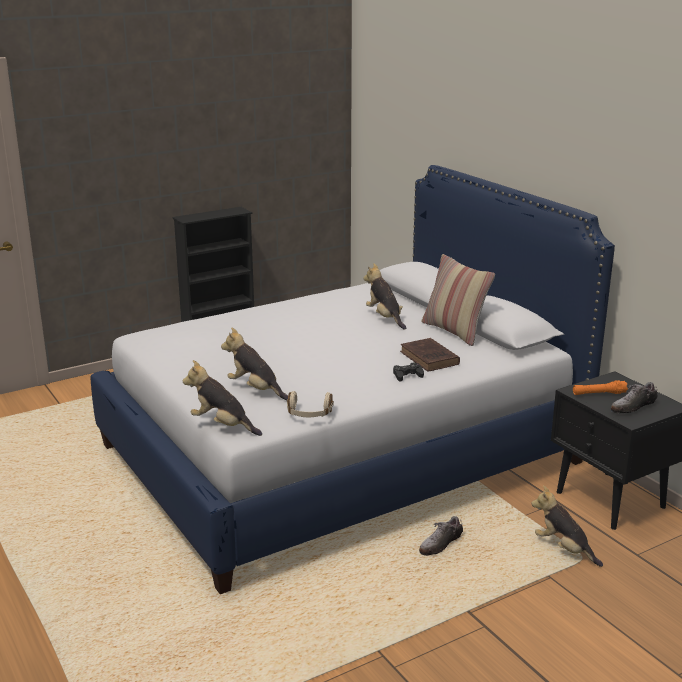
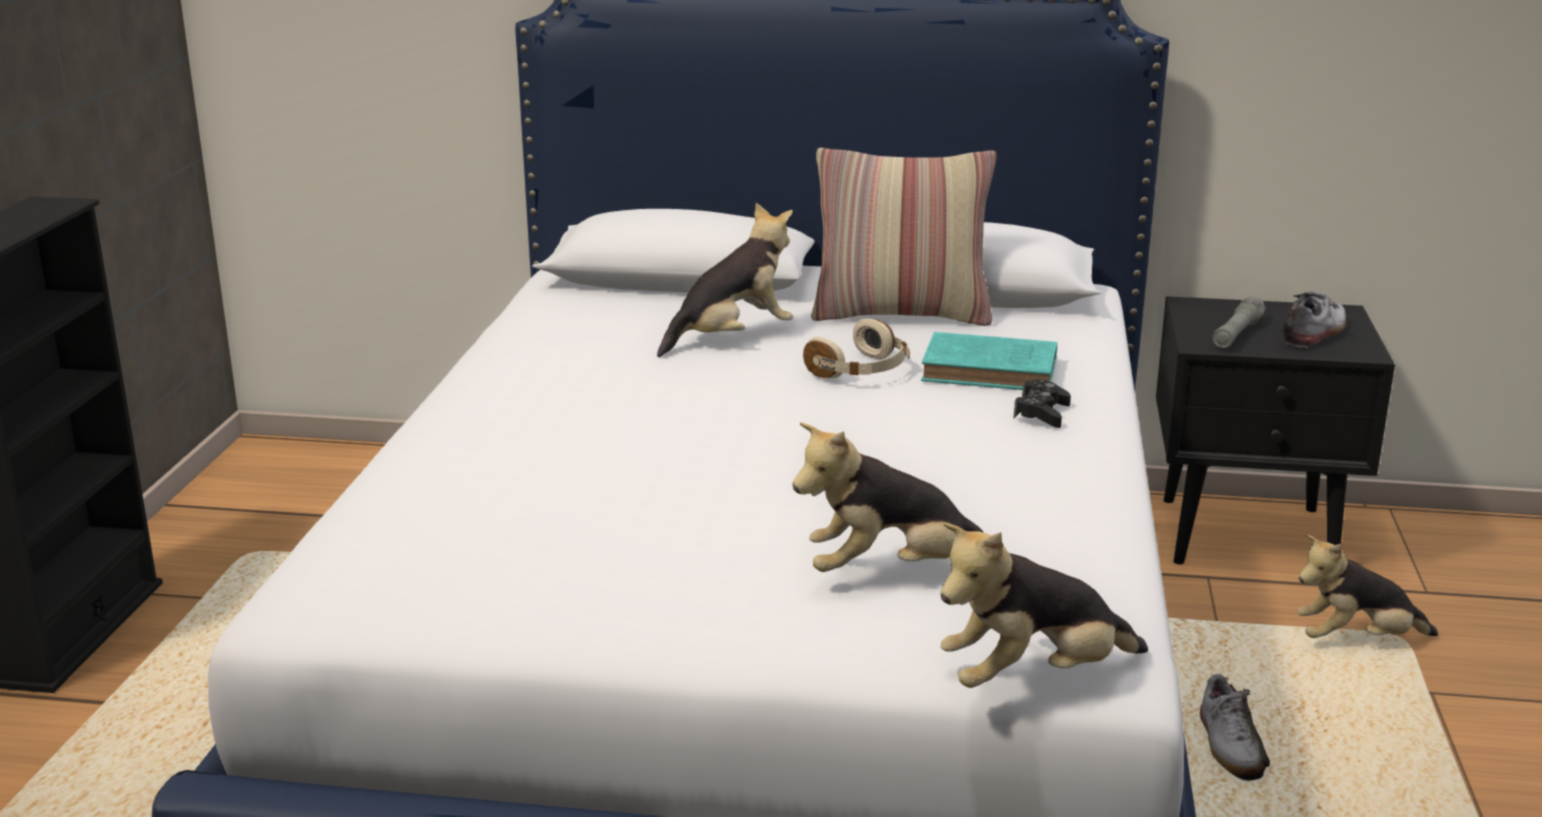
camera: 50 degrees left, 0 degrees up
(309, 414) = (1104, 560): beige headphones -> beige headphones (861, 371)
(385, 318) = (732, 338): plush toy -> plush toy turned 135 degrees clockwise
(430, 359) = (993, 371): brown book -> turquoise book
(599, 394) = (1237, 334): orange flashlight -> grey flashlight
(632, 407) = (1314, 333): shoe -> shoe turned 150 degrees counterclockwise

